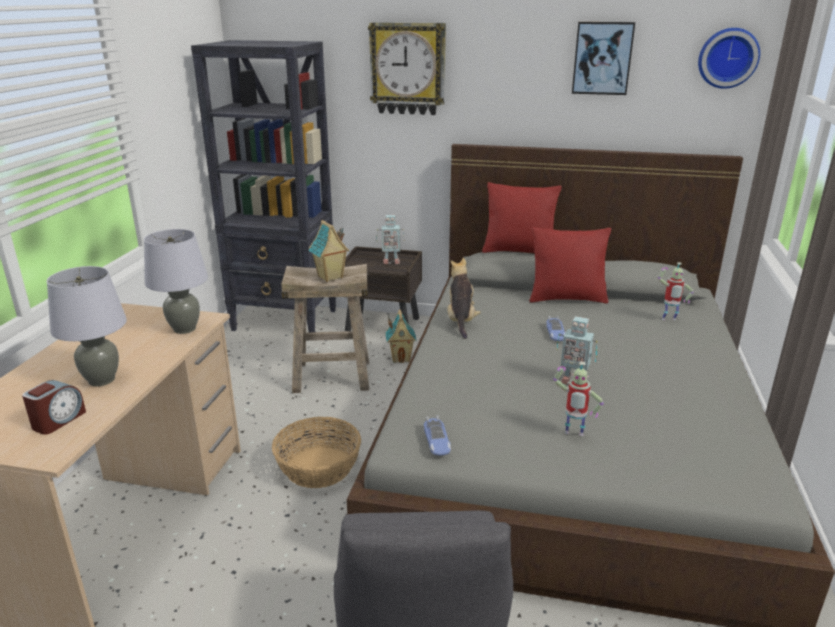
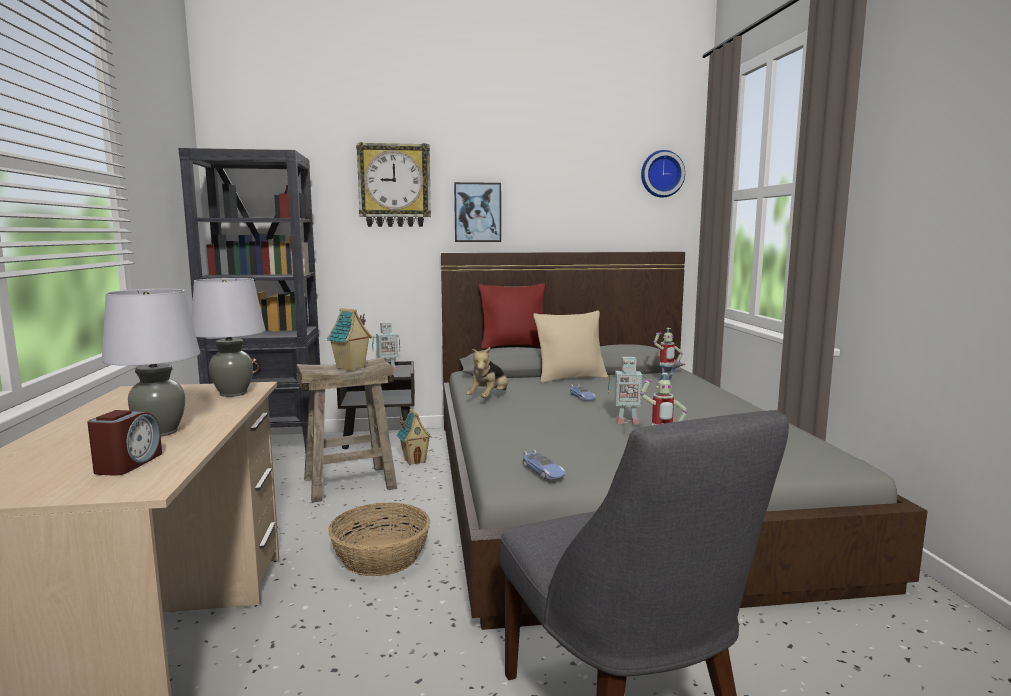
camera: 20 degrees left, 15 degrees down
(461, 320) = (489, 398): plush toy -> plush toy turned 135 degrees counterclockwise
(567, 298) = (570, 378): red pillow -> beige pillow
(602, 58) = (566, 175): picture -> picture (477, 212)

